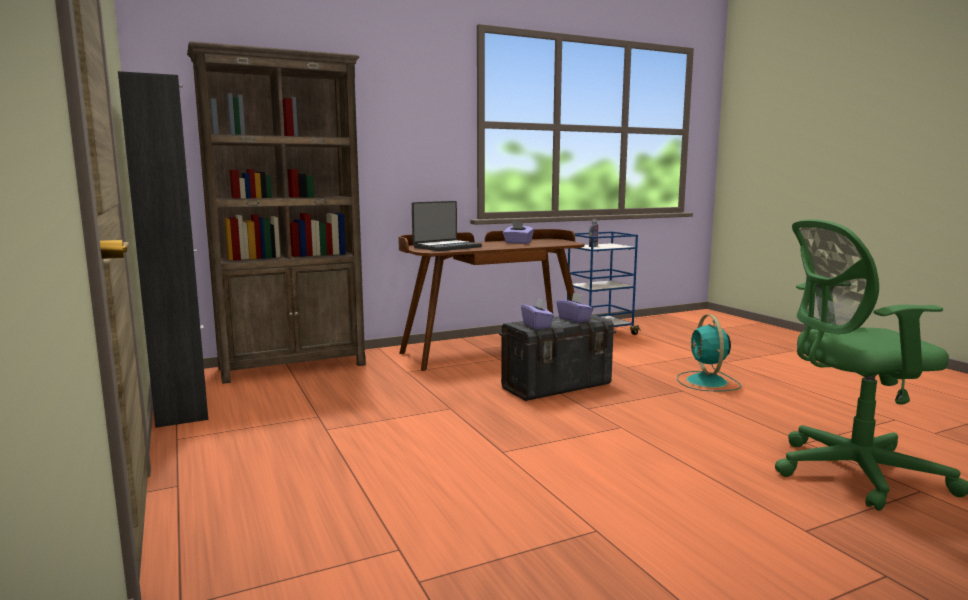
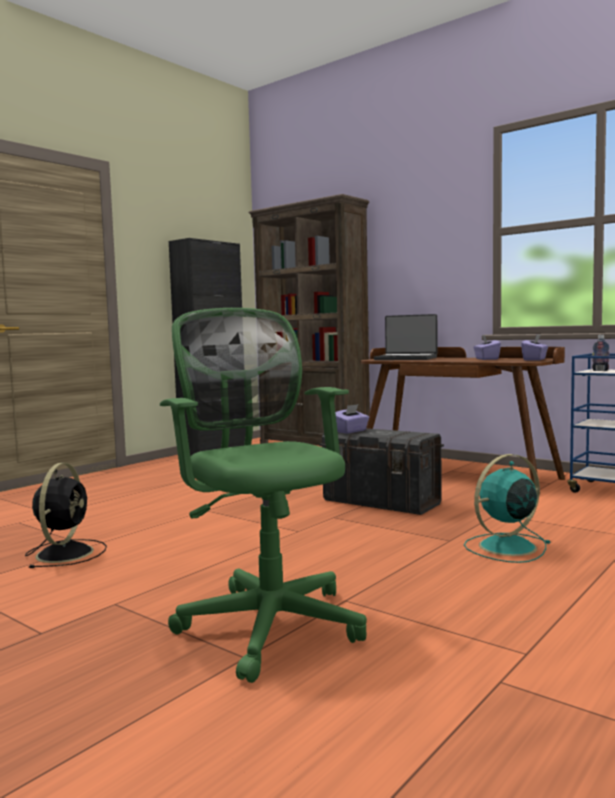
camera: 65 degrees right, 5 degrees down
(574, 319) = (397, 434): purple tissue box -> purple tissue box (535, 359)
(617, 548) = (66, 552): none -> black fan

